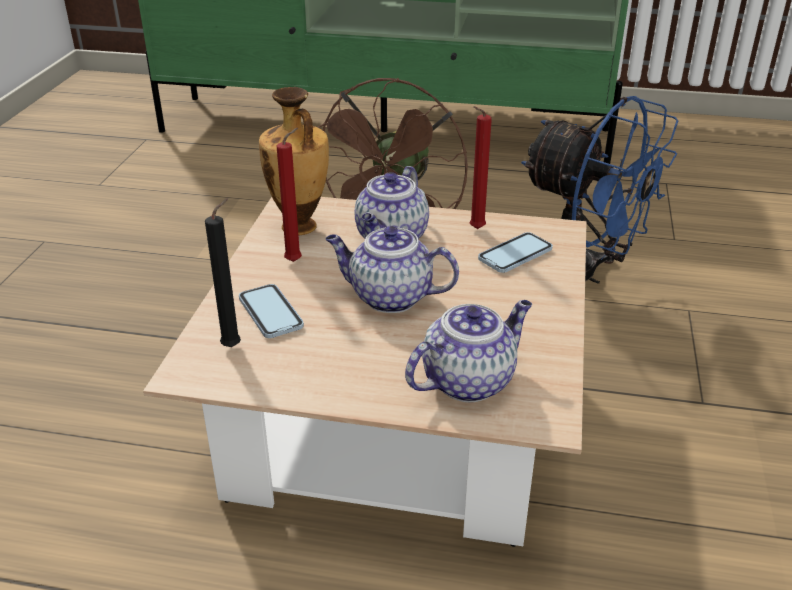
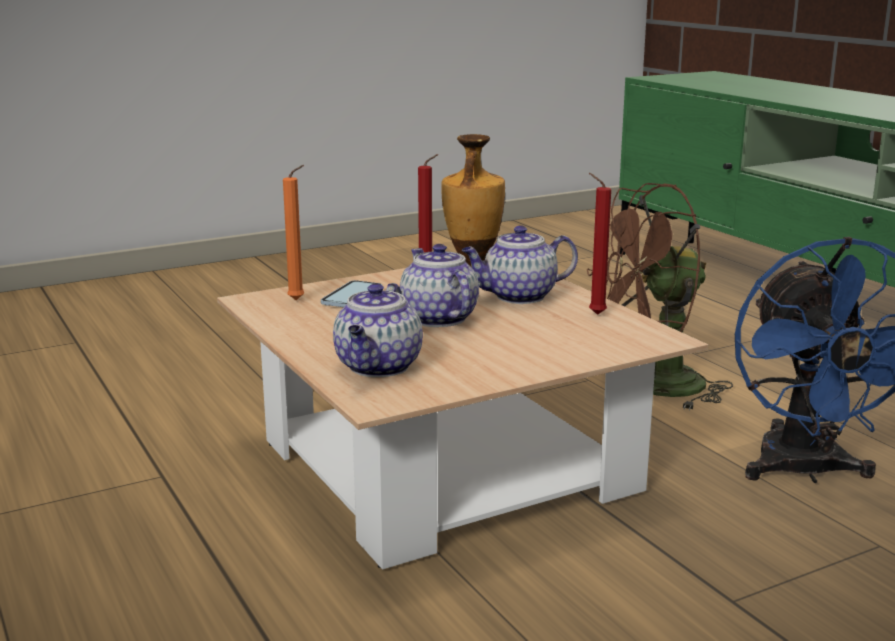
camera: 50 degrees right, 15 degrees down
(234, 346) = (298, 300): black candle -> orange candle
(469, 380) = (379, 367): teapot -> teapot turned 90 degrees clockwise
(515, 255) = (587, 335): phone -> none

